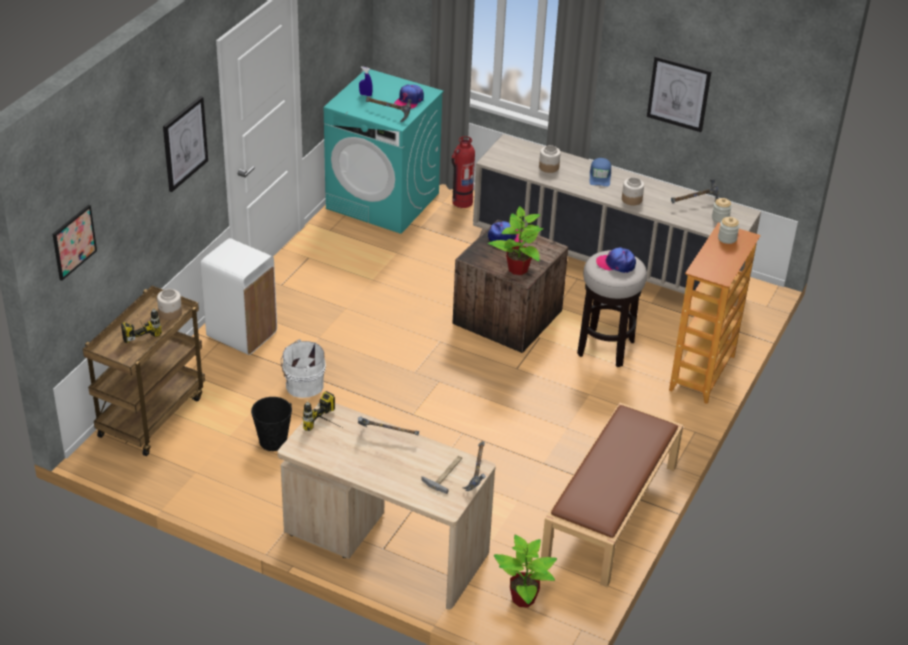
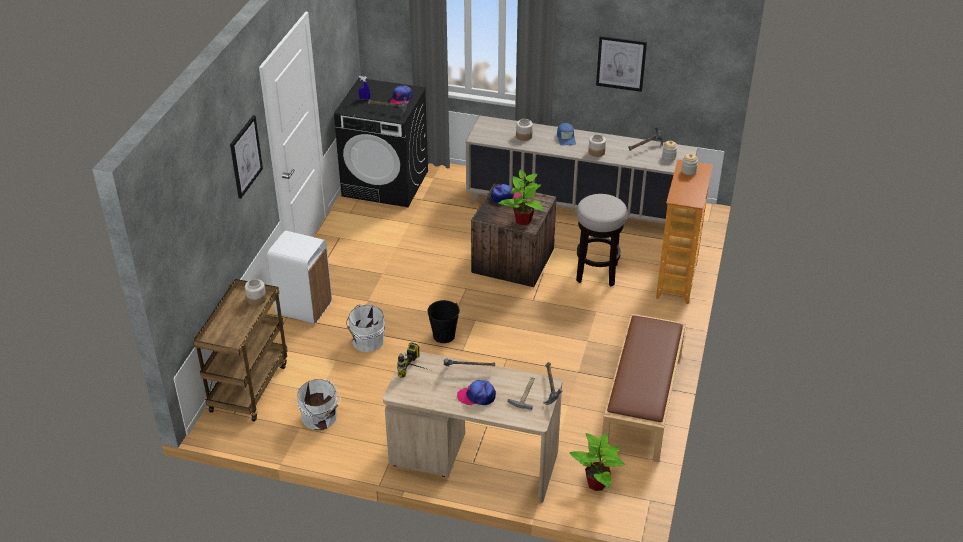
camera: 10 degrees left, 0 degrees up
(74, 242) = (178, 251): picture -> none
(139, 330) = (235, 317): power drill -> none
(222, 466) = (320, 418): none -> white bucket
(273, 441) = (356, 391): black bucket -> black bucket (443, 335)
(383, 201) = (386, 183): turquoise washing machine -> black washing machine
(461, 202) = (448, 175): fire extinguisher -> none
(616, 264) = (602, 204): cap -> cap (477, 396)

